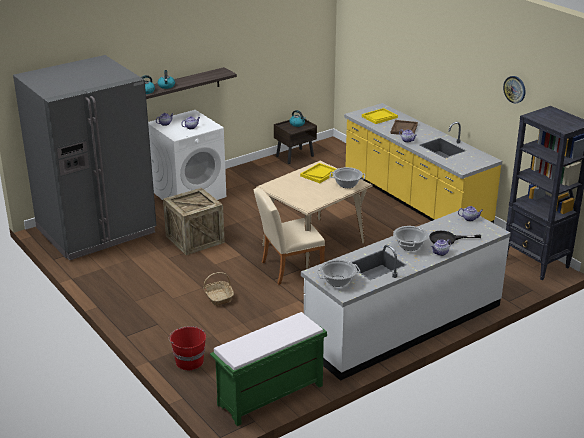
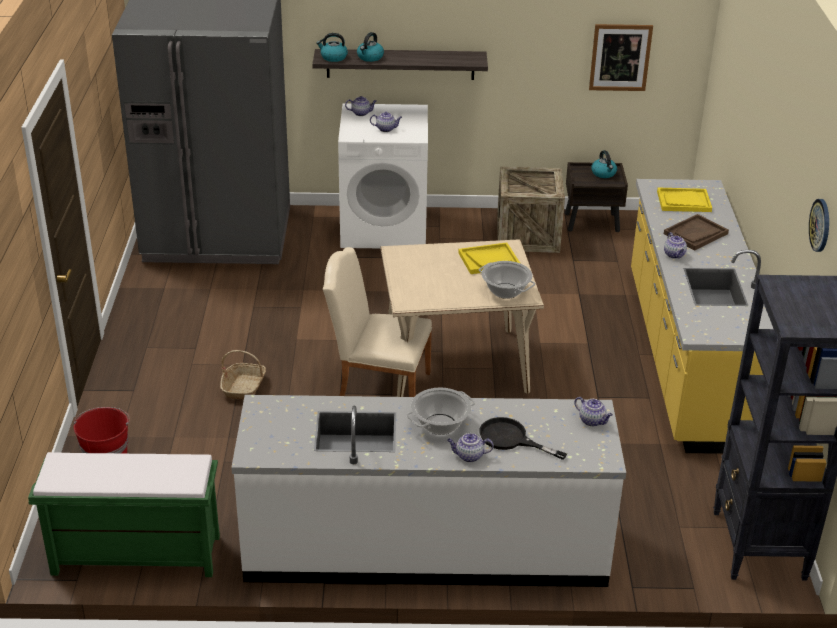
camera: 35 degrees right, 5 degrees up
(195, 239) = (314, 294): crate -> crate (527, 235)
(292, 53) = (620, 57): none -> picture
(337, 281) = (268, 432): cooking pot -> none

